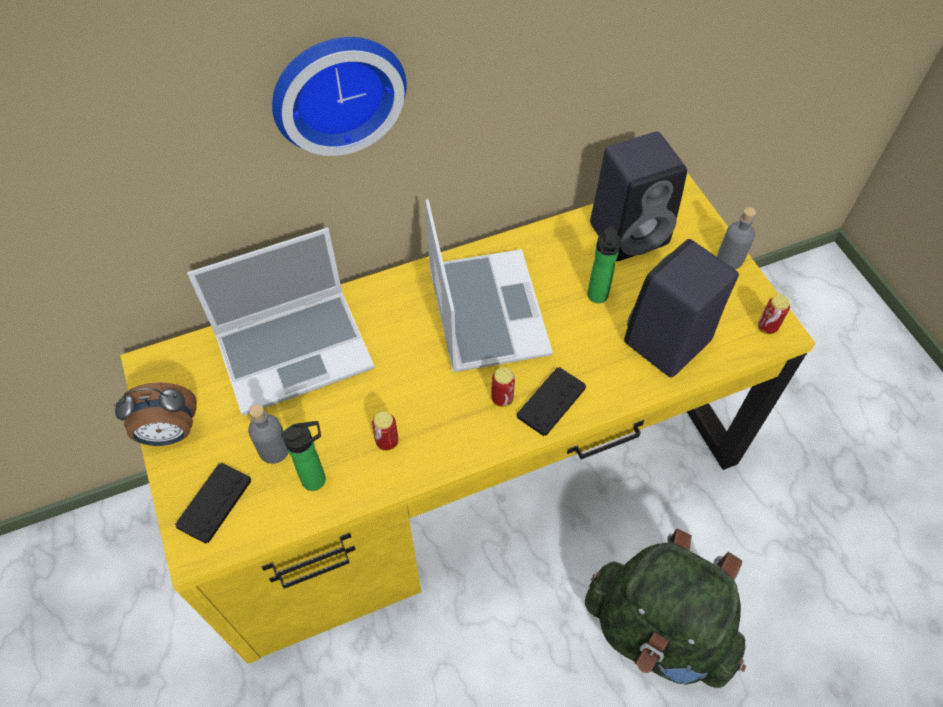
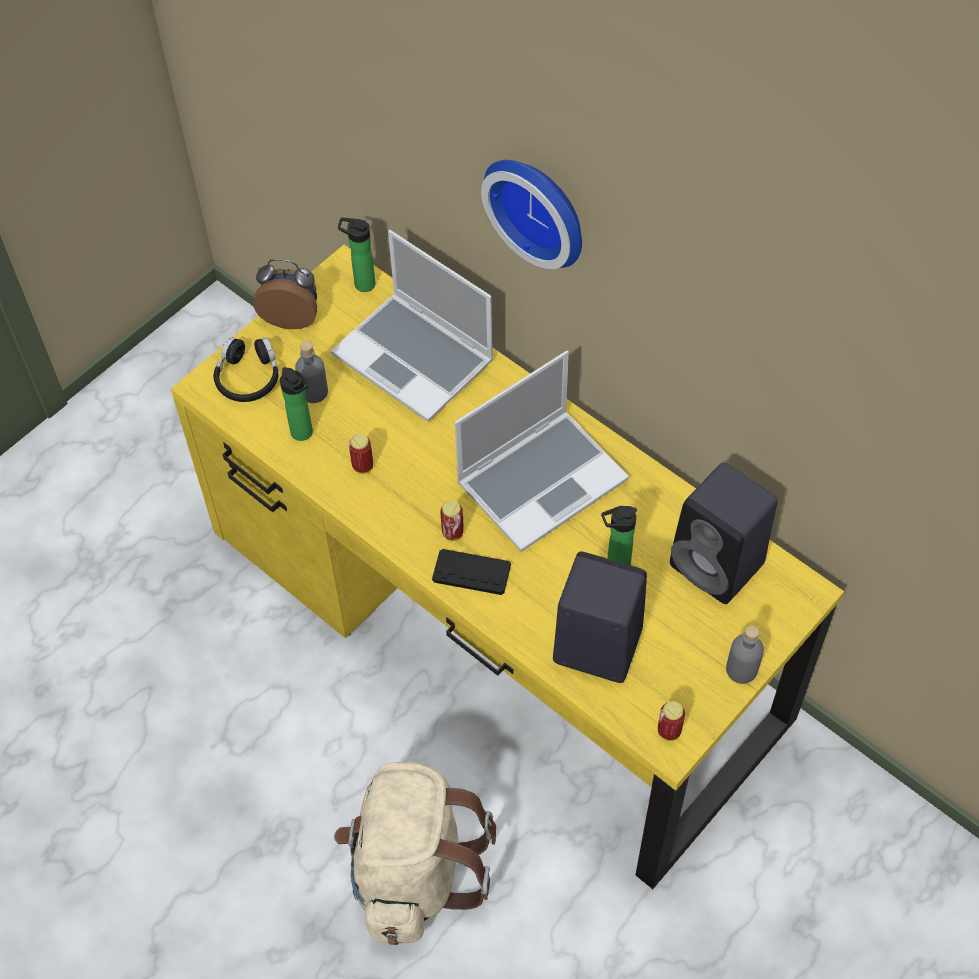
camera: 65 degrees right, 0 degrees up
(169, 434) = (291, 316): alarm clock -> alarm clock turned 135 degrees clockwise
(178, 359) = (361, 283): none -> bottle
(214, 503) = (248, 377): black game controller -> black headphones
(657, 630) = (413, 871): green backpack -> beige backpack

